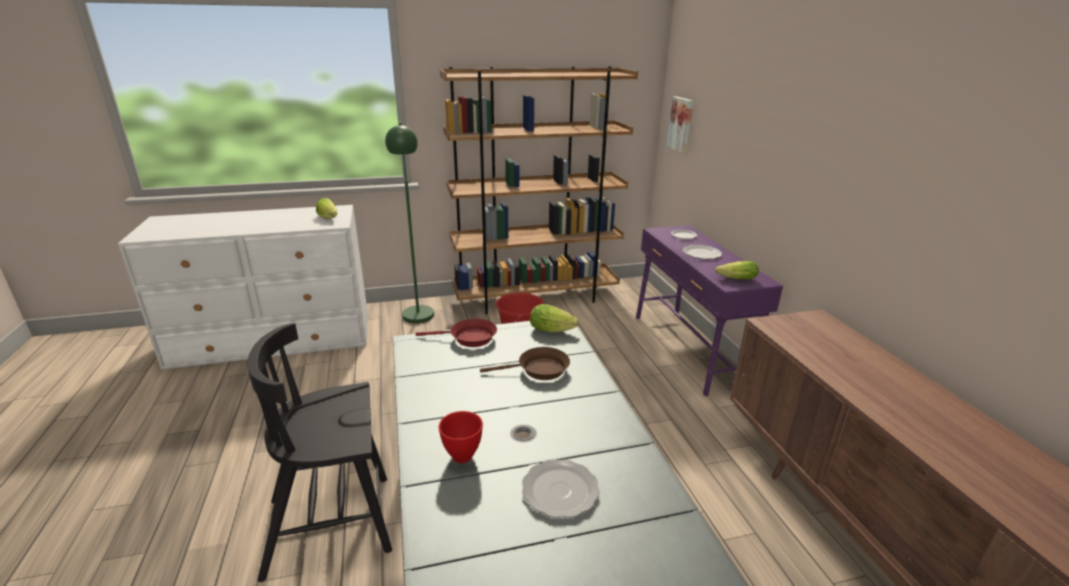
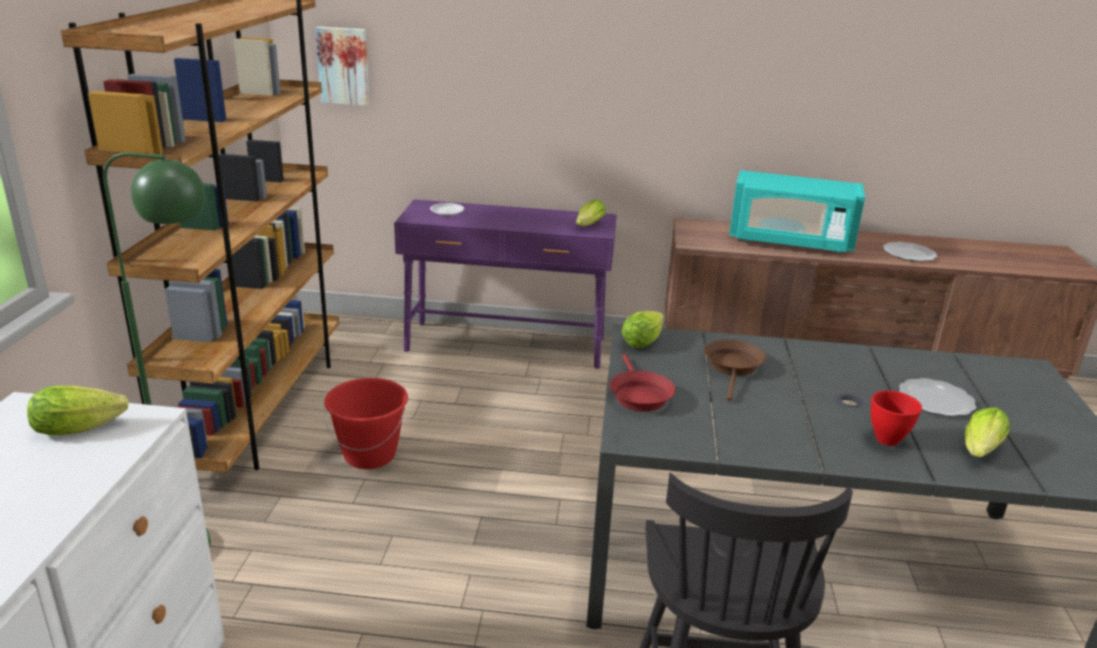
camera: 70 degrees left, 0 degrees up
(469, 338) = (639, 395): red frying pan -> red frying pan turned 150 degrees clockwise
(470, 520) = (980, 451): none -> lettuce
(702, 253) = (509, 219): plate -> plate (908, 254)
(865, 375) = (790, 242): none -> turquoise microwave

